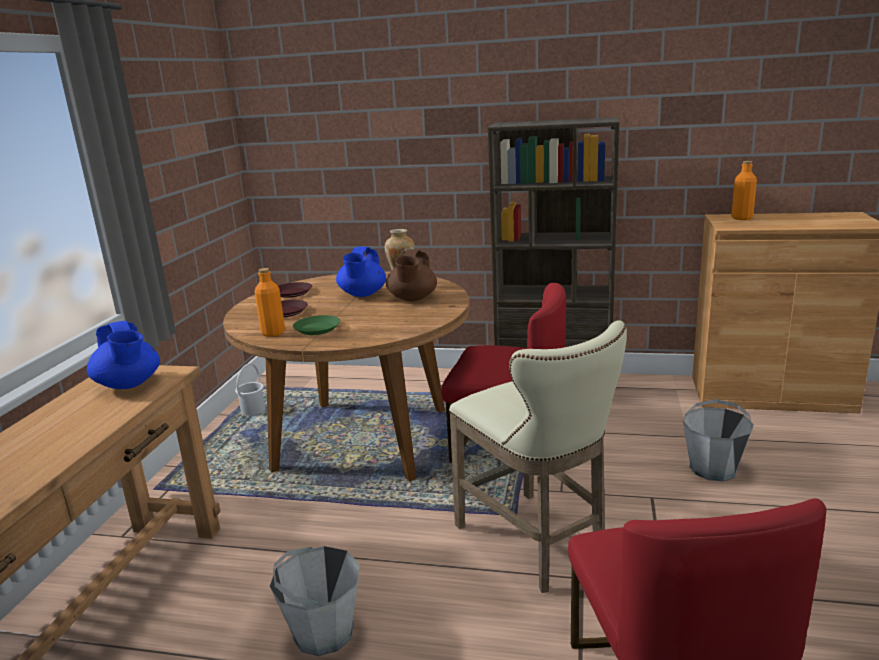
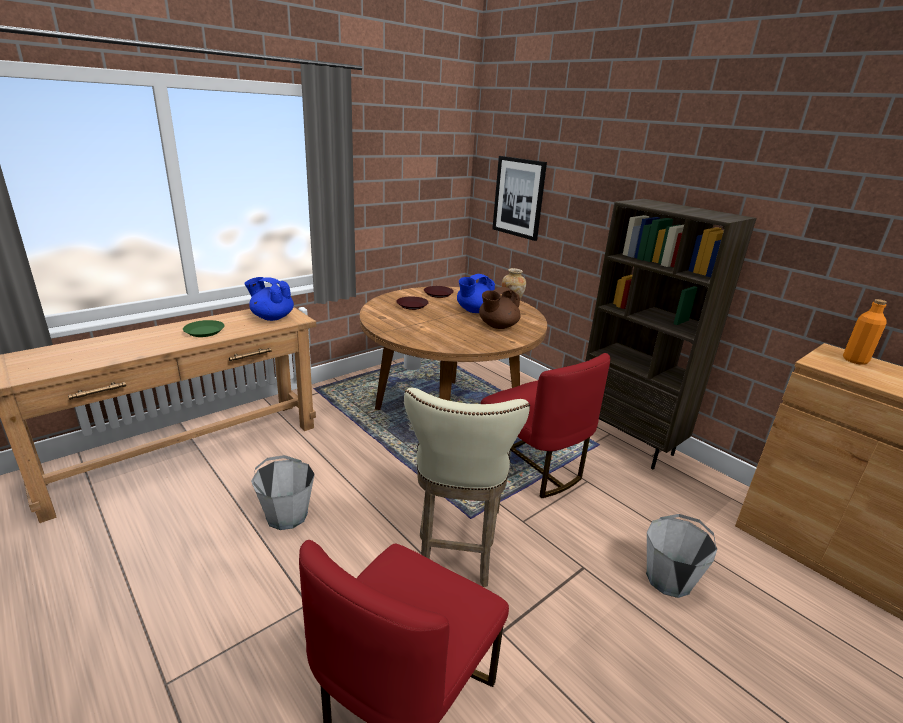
camera: 35 degrees right, 5 degrees up
(129, 384) = (272, 317): blue teapot -> blue teapot turned 105 degrees clockwise
(273, 333) = (382, 316): orange bottle -> none
(317, 329) = (407, 324): green plate -> green plate (204, 332)
(325, 155) = (519, 197): none -> picture

